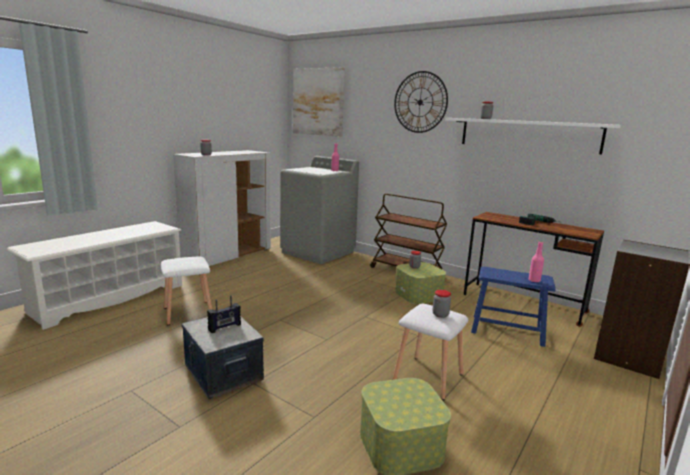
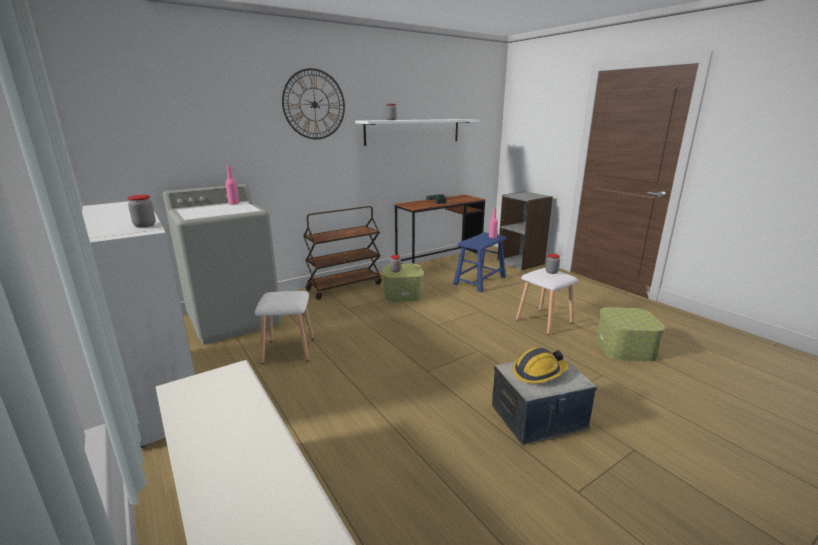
camera: 70 degrees left, 5 degrees up
(187, 313) = (376, 443): white stool -> white stool (289, 350)
(224, 327) = (538, 372): radio -> hard hat
(318, 102) = (143, 106): picture -> none

